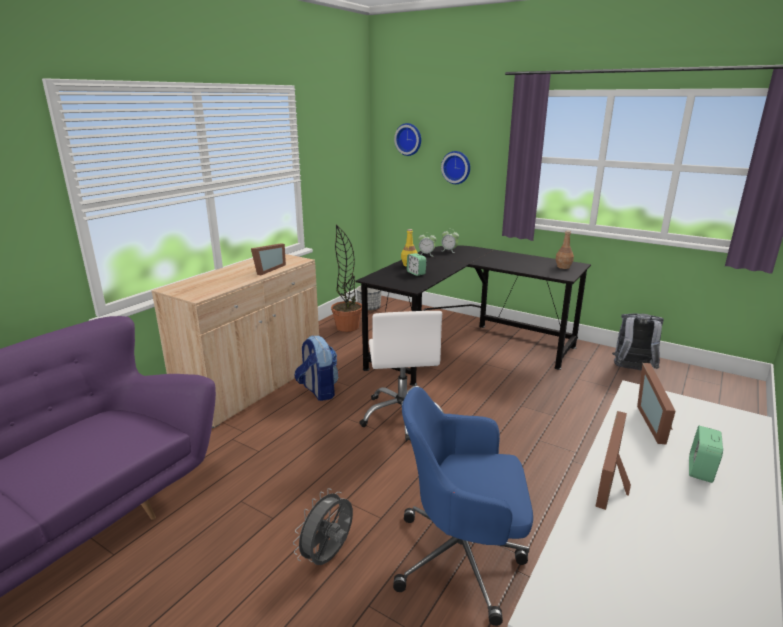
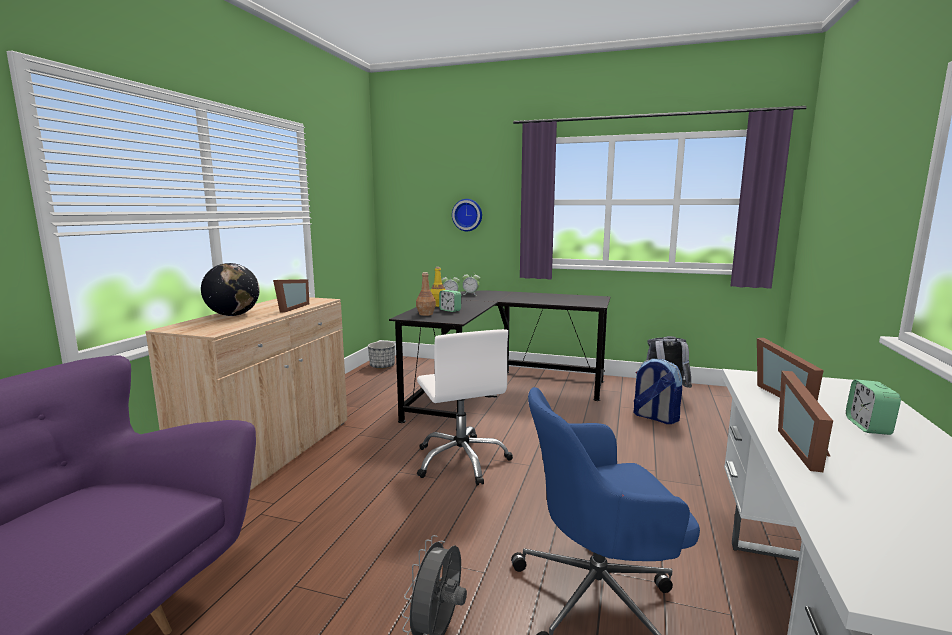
camera: 15 degrees left, 10 degrees down
(220, 275) = (233, 315): none -> globe
(318, 391) = (354, 448): backpack -> backpack (654, 417)
(347, 327) = (365, 385): potted plant -> none
(409, 139) = (416, 190): wall clock -> none
(563, 267) = (588, 299): brown bottle -> brown bottle (426, 314)

